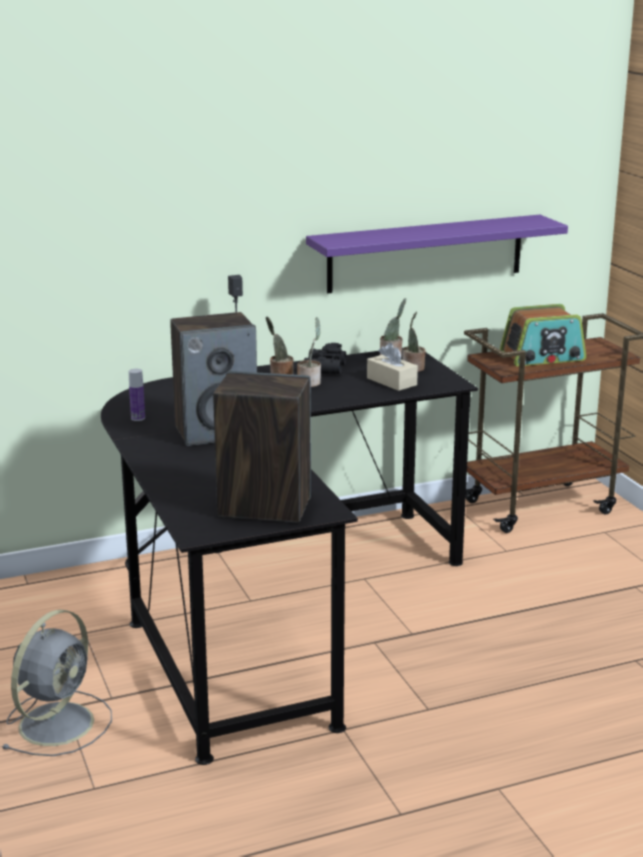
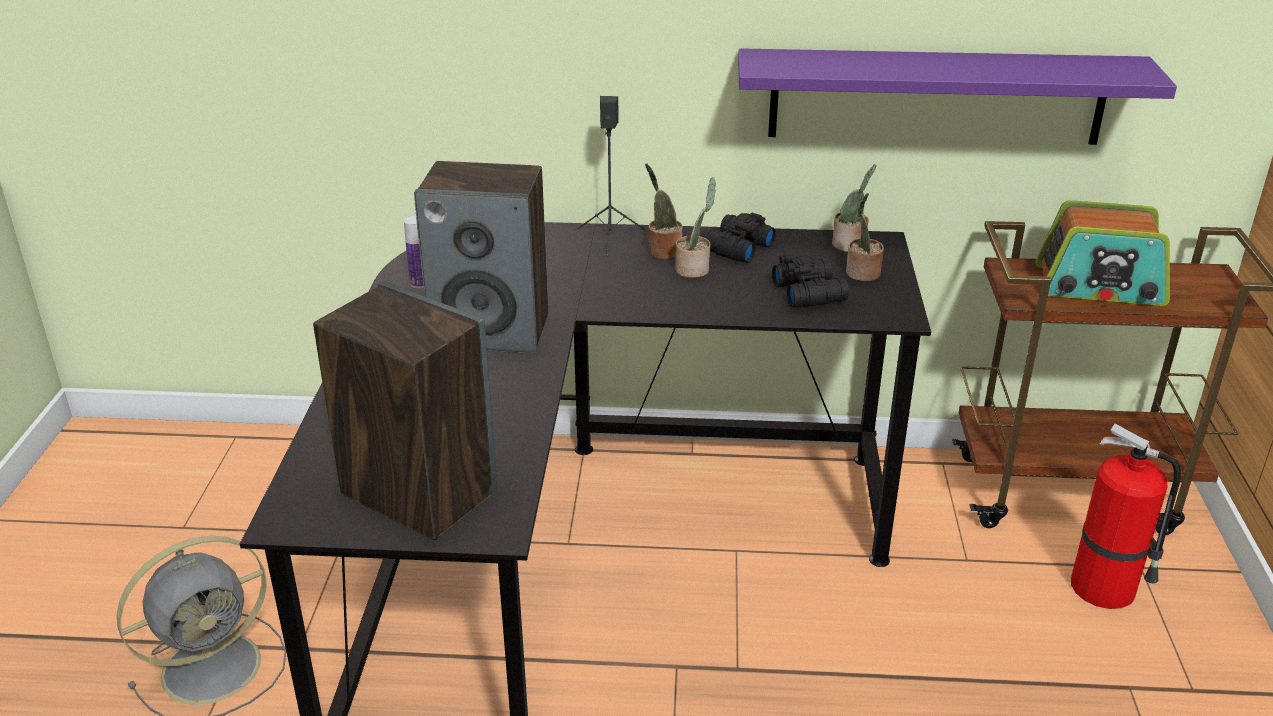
camera: 25 degrees right, 10 degrees up
(391, 381) = (810, 292): beige tissue box -> black binoculars
(593, 545) = (1106, 588): none -> fire extinguisher

